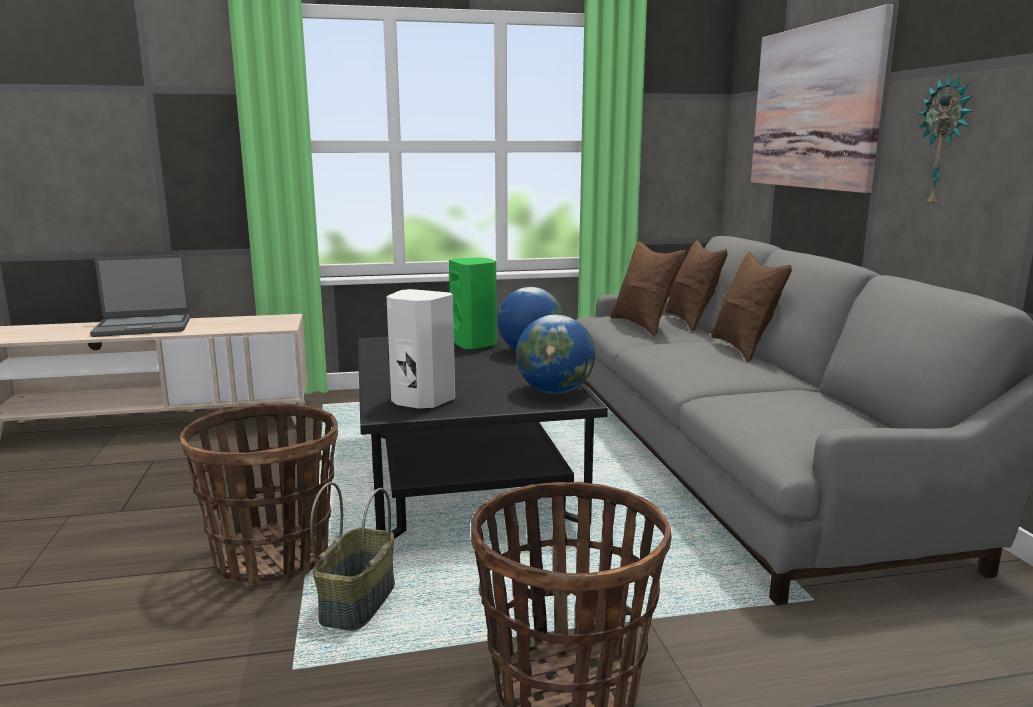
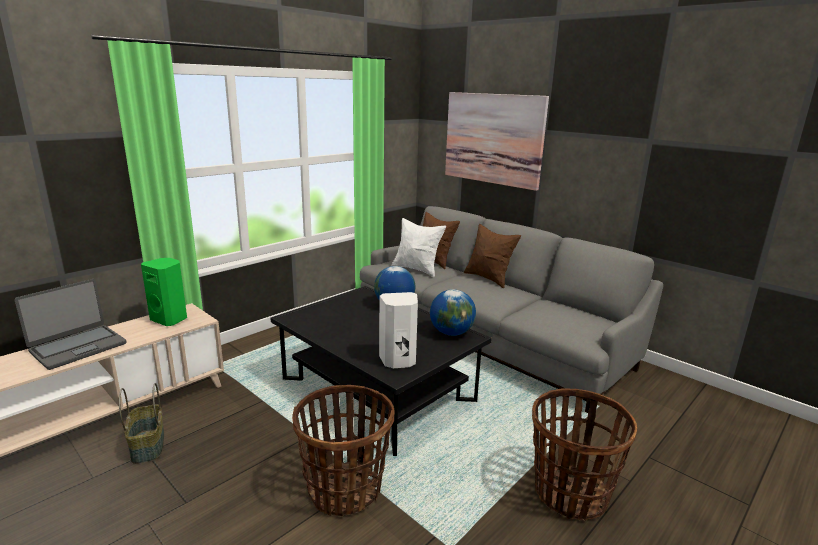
camera: 35 degrees left, 5 degrees up
(357, 601) = (427, 494): basket -> basket (147, 446)
(475, 344) = (353, 306): green speaker -> green speaker (170, 319)
(643, 326) = (417, 269): brown pillow -> white pillow
(945, 142) = (586, 171): wall clock -> none

